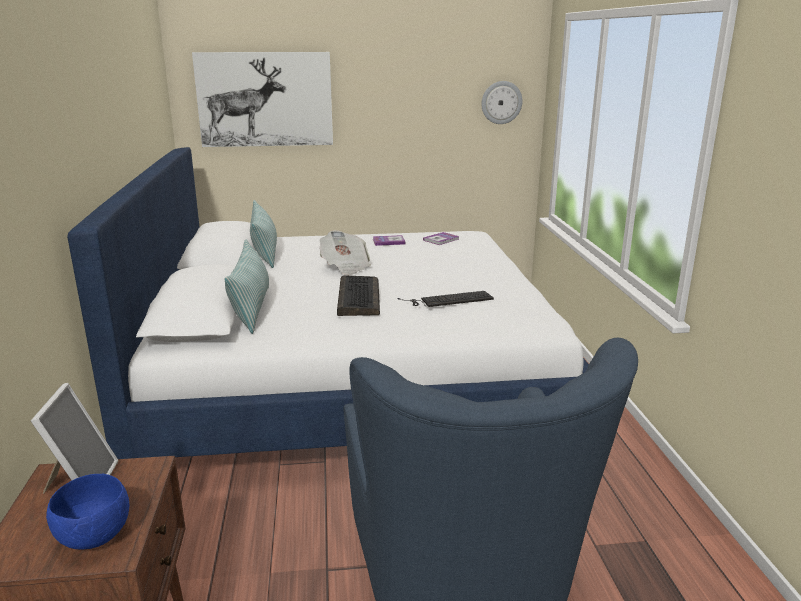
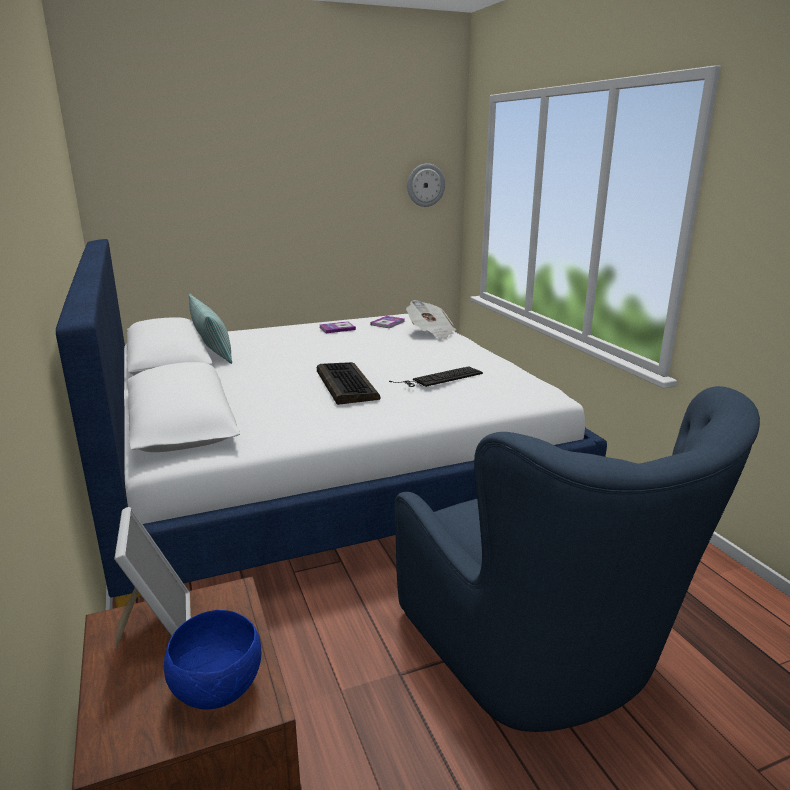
camera: 15 degrees left, 0 degrees up
(251, 309) = (237, 407): pillow -> none
(265, 99) = (186, 185): picture -> none
(345, 266) = (310, 355): newspaper -> newspaper (431, 333)

